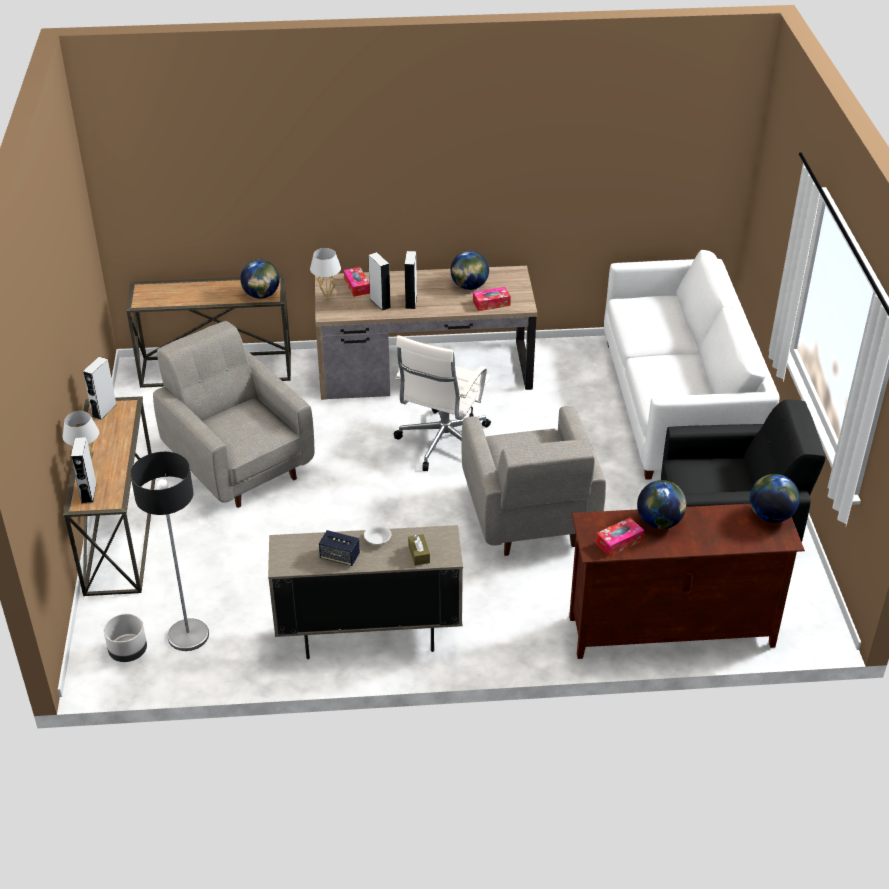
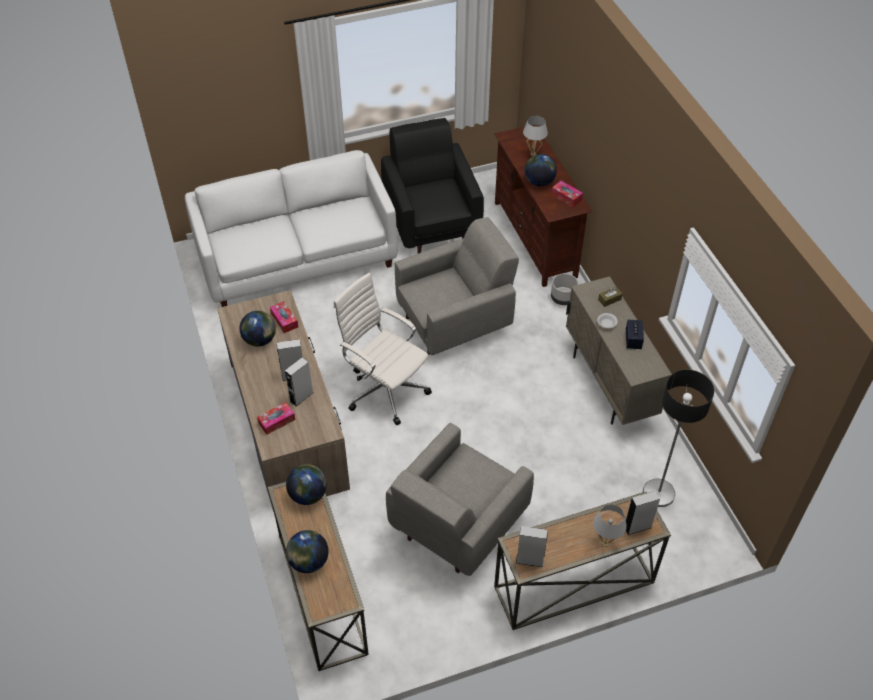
camera: 105 degrees left, 10 degrees up
(128, 651) = (691, 526): grey planter -> grey planter (562, 298)
(327, 297) = (301, 439): white table lamp -> white table lamp (533, 154)
(443, 443) = (385, 389): white office chair -> white office chair turned 150 degrees counterclockwise
(770, 515) = (511, 137): globe -> globe (308, 562)

